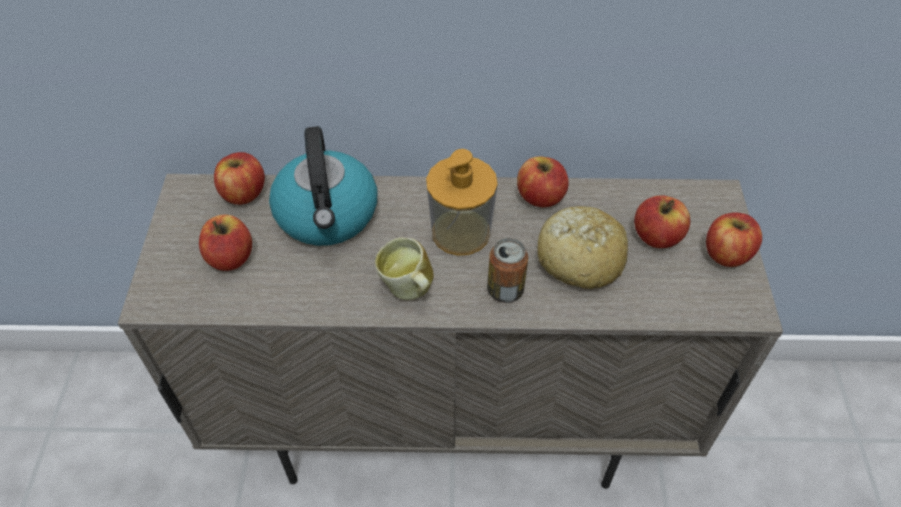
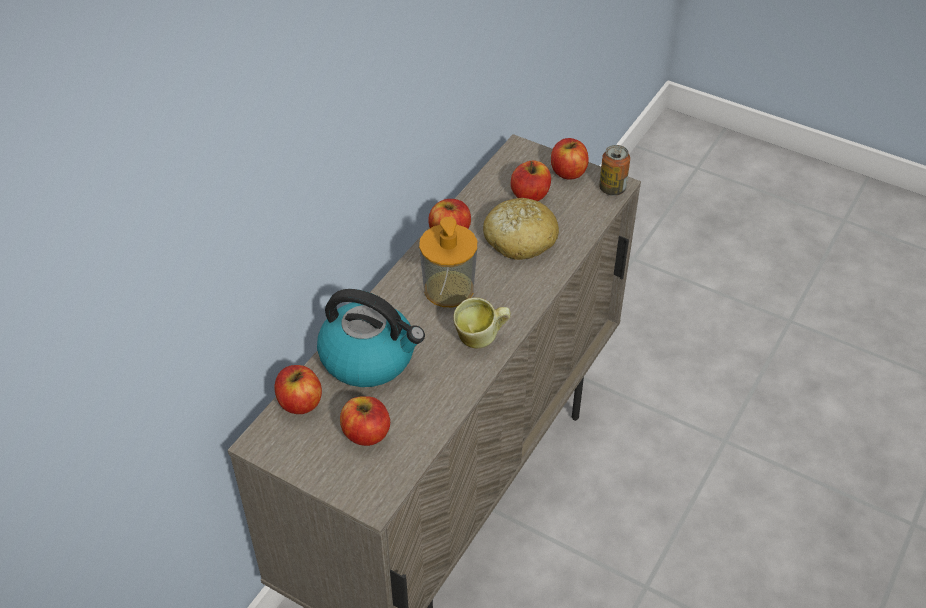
camera: 60 degrees left, 5 degrees down
(505, 290) = (518, 289): can -> can (612, 189)

